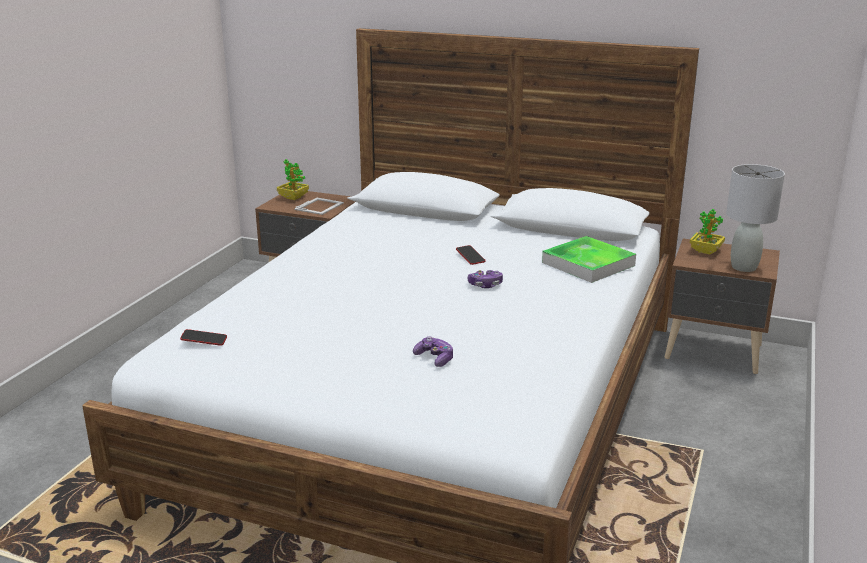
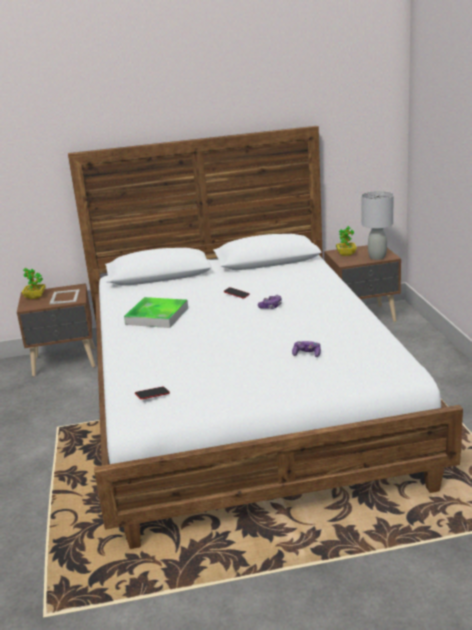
camera: 30 degrees left, 0 degrees up
(588, 264) = (309, 277): tray -> tray (157, 316)

